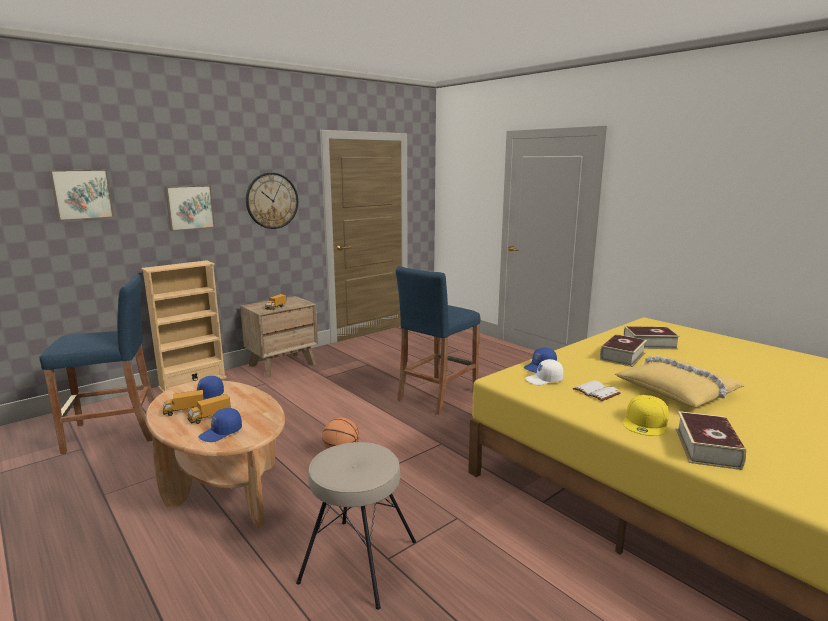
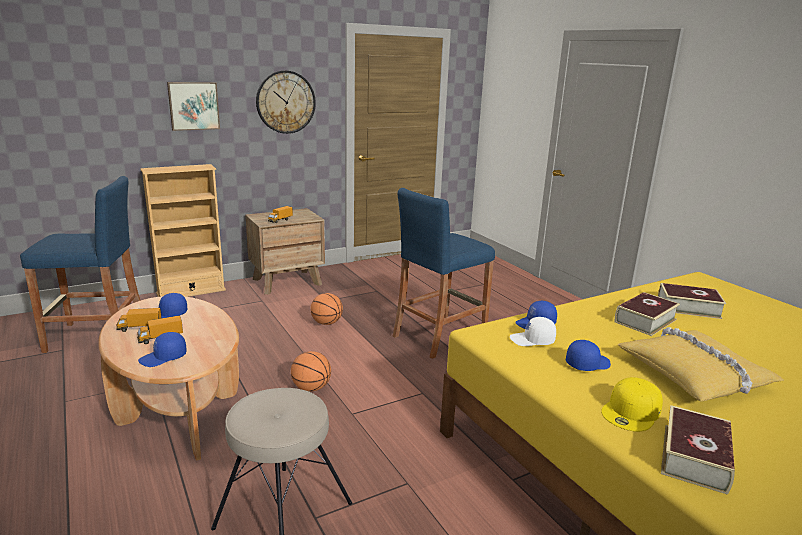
camera: 10 degrees right, 5 degrees up
(82, 194) = (80, 87): picture -> none
(333, 396) = (326, 323): none -> basketball
(595, 392) = (587, 364): white book -> blue cap

